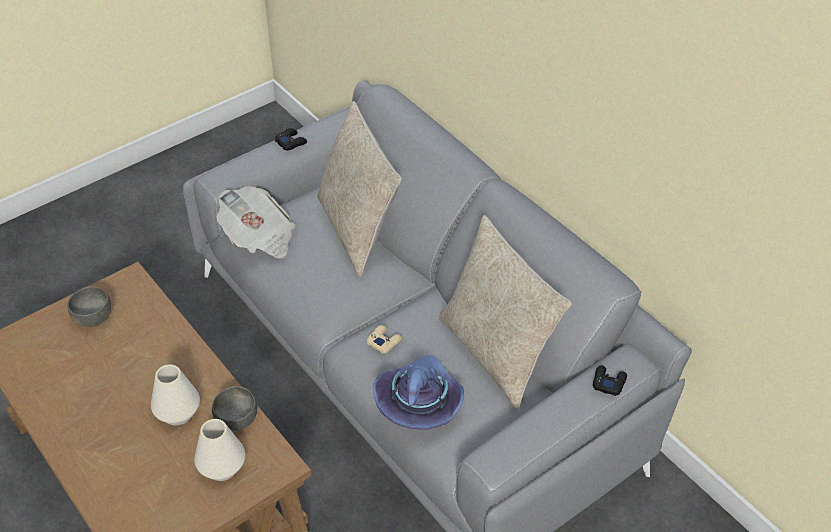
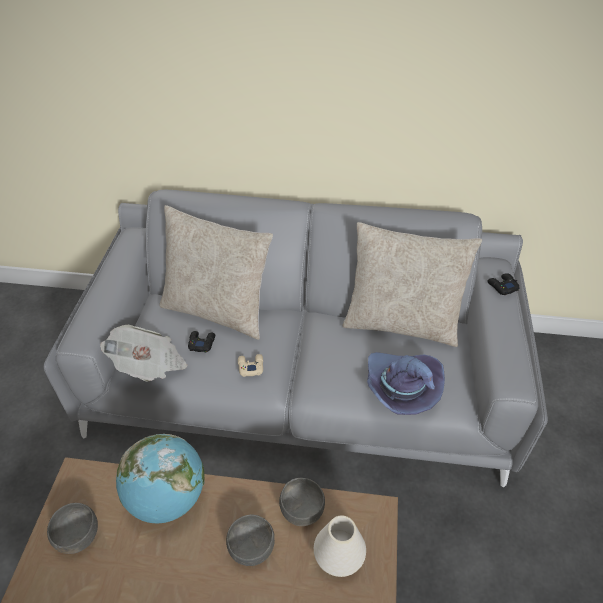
camera: 45 degrees left, 0 degrees up
(166, 338) = (168, 497): none -> globe
(178, 413) = (252, 547): white vase -> grey bowl
(291, 142) = (109, 277): black game controller -> black game controller (201, 343)
(384, 341) = (329, 368): beige game controller -> beige game controller (250, 367)

